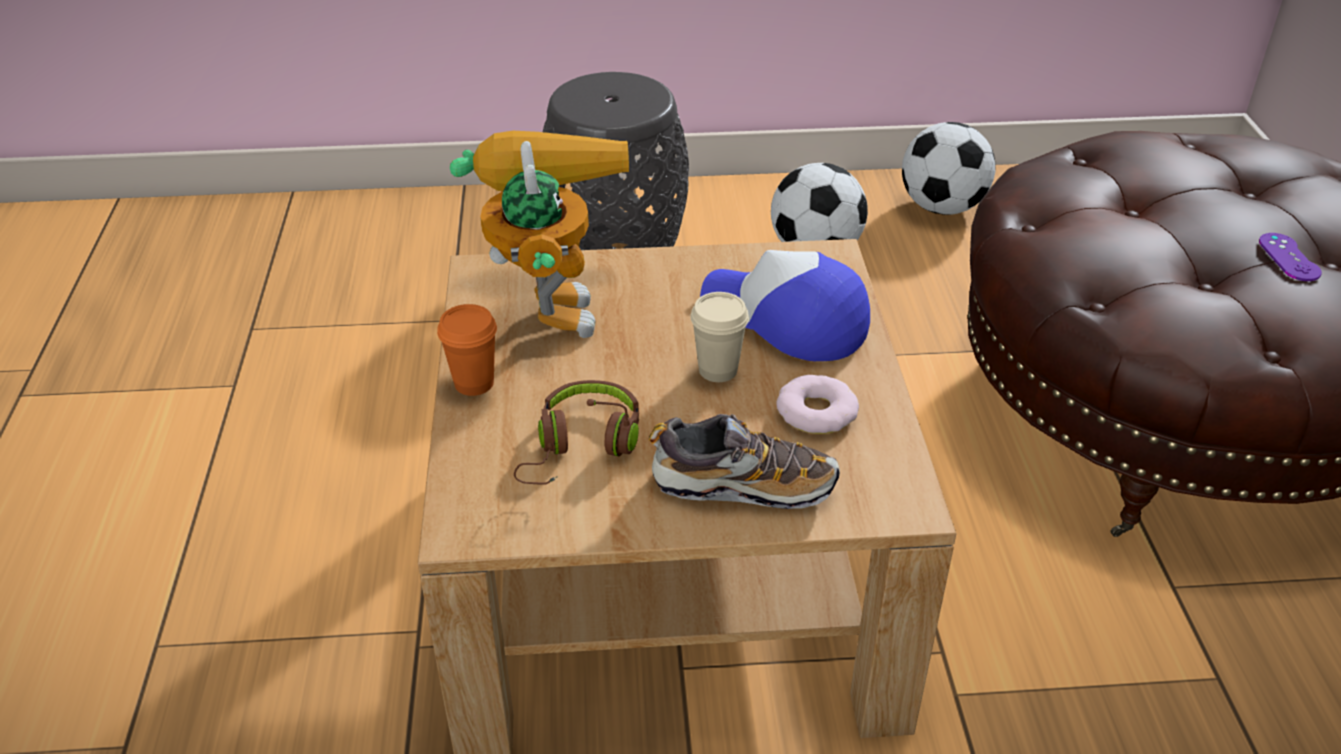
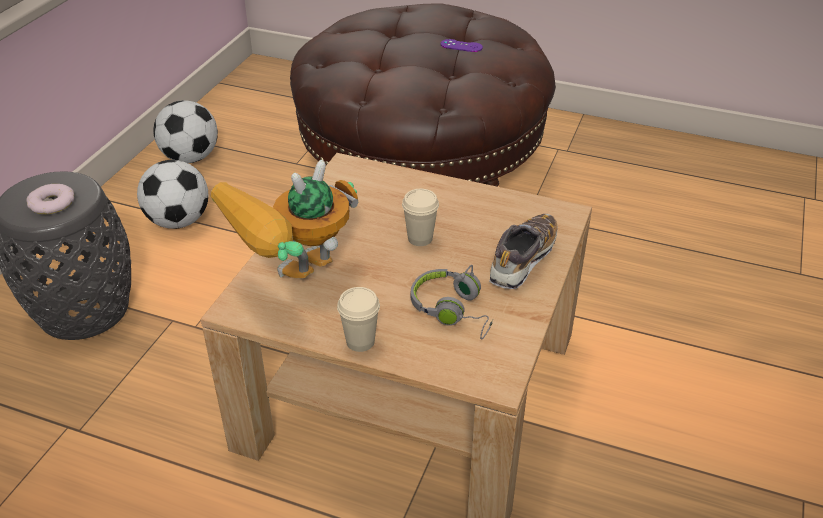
camera: 65 degrees left, 0 degrees up
(474, 383) = (360, 342): orange cup -> beige cup
(547, 300) = (296, 286): toy robot -> toy robot turned 60 degrees counterclockwise
(582, 446) = (453, 310): brown headphones -> grey headphones
(785, 319) = (392, 200): cap -> none
(816, 411) = (479, 216): donut -> donut (51, 203)

